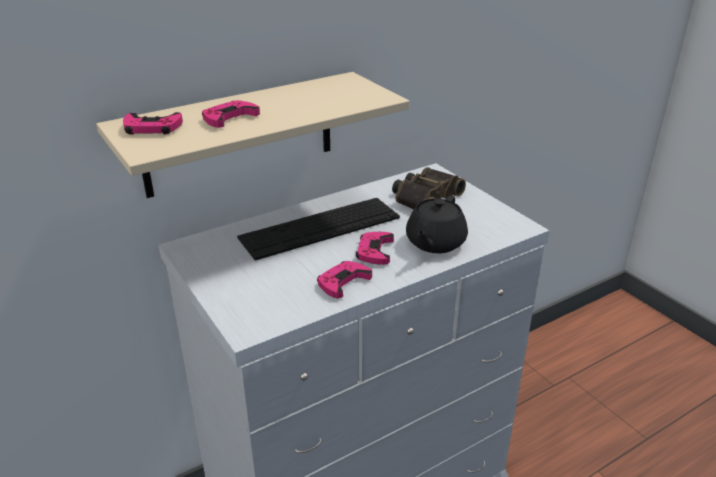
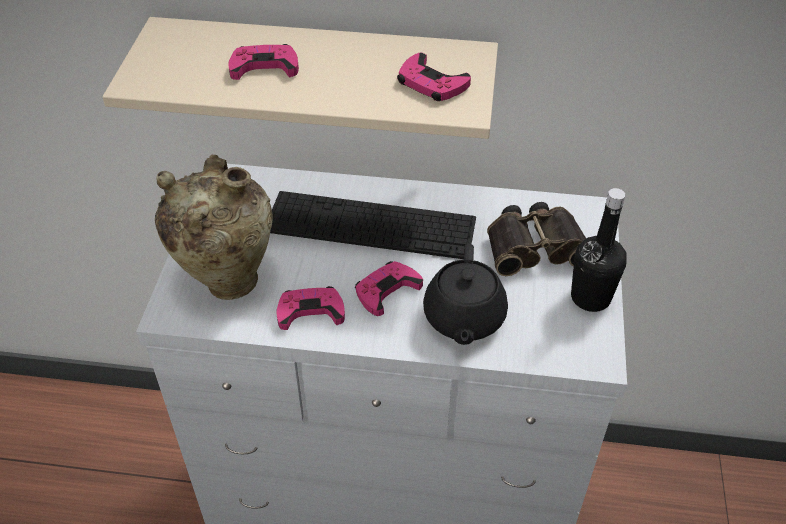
camera: 40 degrees right, 15 degrees up
(152, 128) = (181, 49): pink game controller -> pink game controller (431, 83)
(263, 294) = (227, 279): none -> beige vase
(434, 243) = (463, 318): black teapot -> black teapot turned 60 degrees counterclockwise
(483, 205) = (590, 297): none -> black bottle

